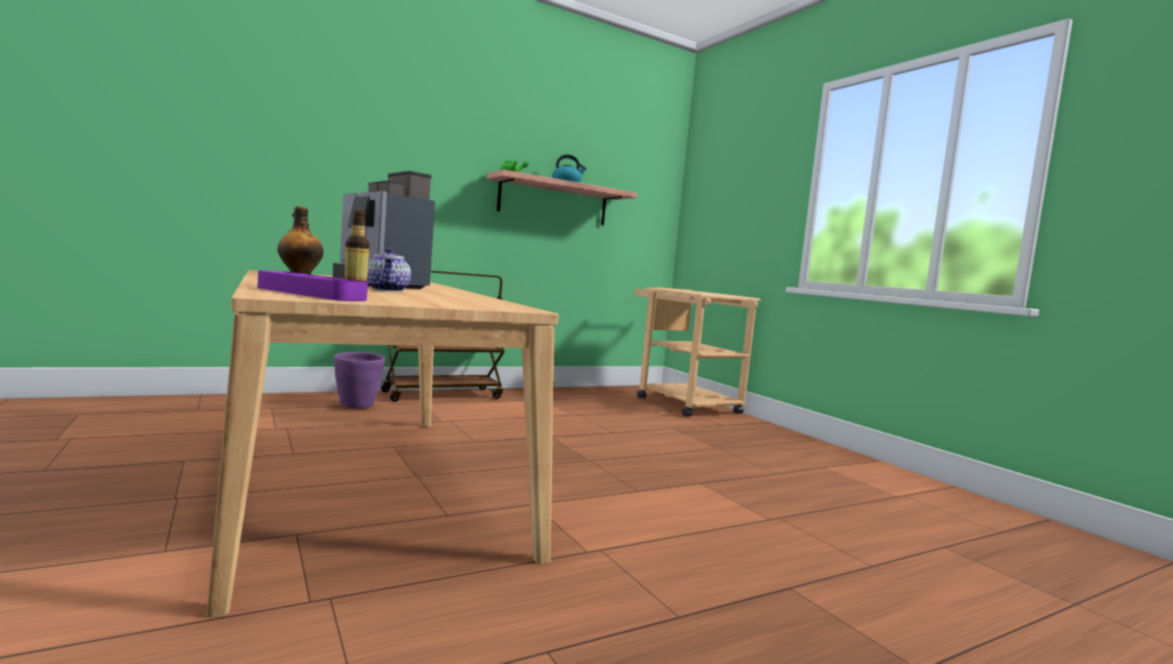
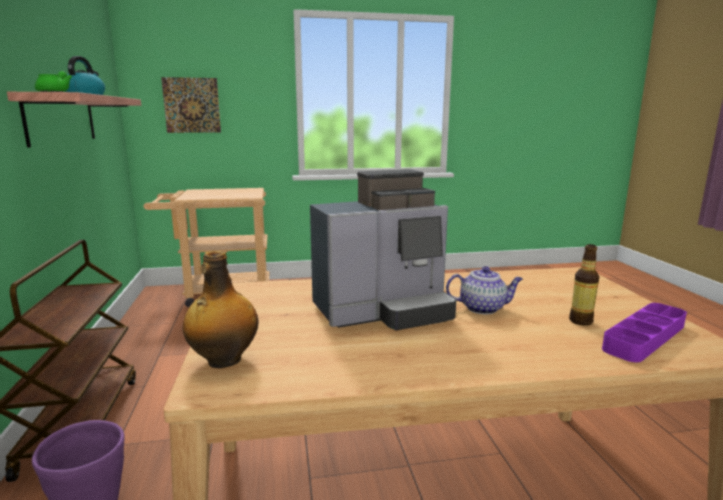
camera: 70 degrees left, 10 degrees up
(722, 205) = (191, 105): none -> picture

